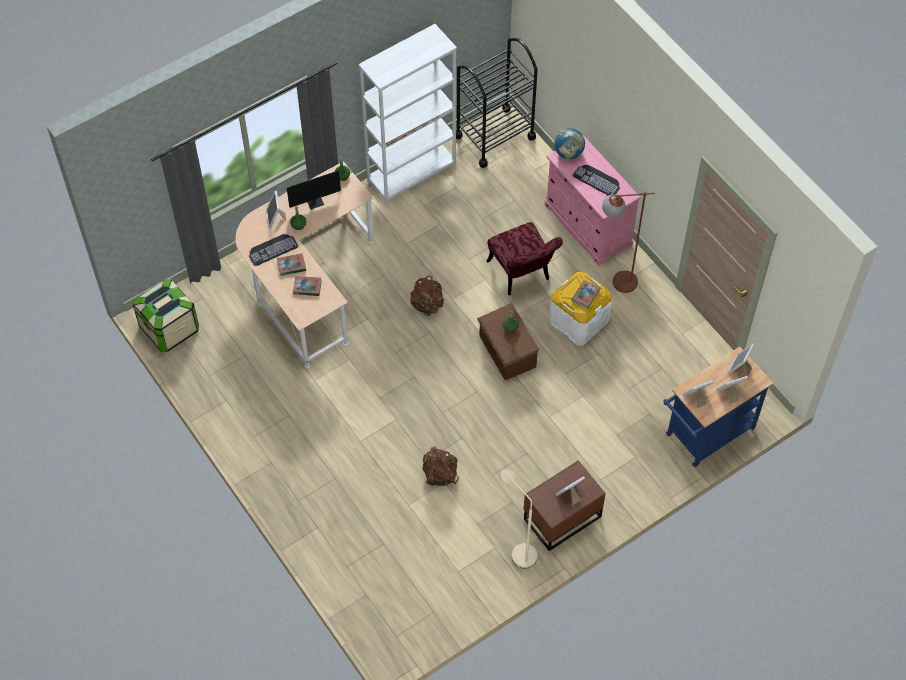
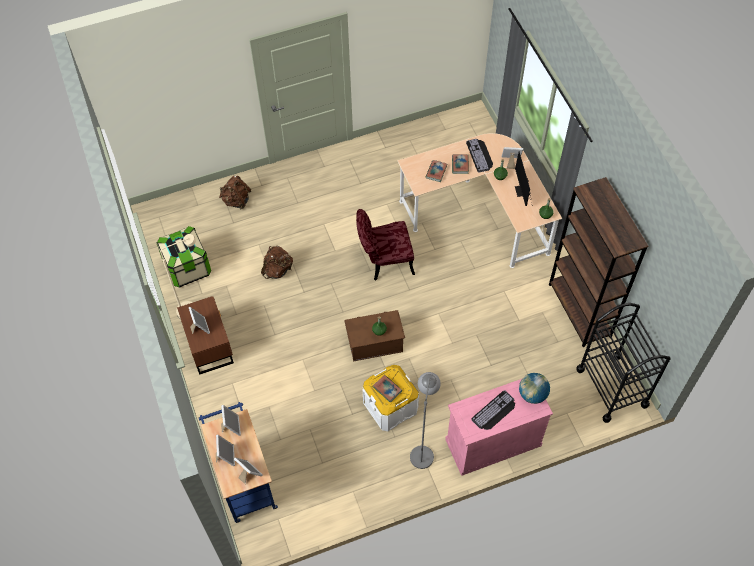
camera: 105 degrees right, 0 degrees up
(169, 328) = (459, 122): storage box -> storage box (187, 268)
(412, 173) = (579, 310): white bookcase -> brown bookcase
(427, 305) = (436, 294): brown backpack -> brown backpack (236, 200)
(521, 275) = (450, 372): red chair -> red chair (384, 262)
(616, 283) = (422, 449): brown floor lamp -> grey floor lamp

